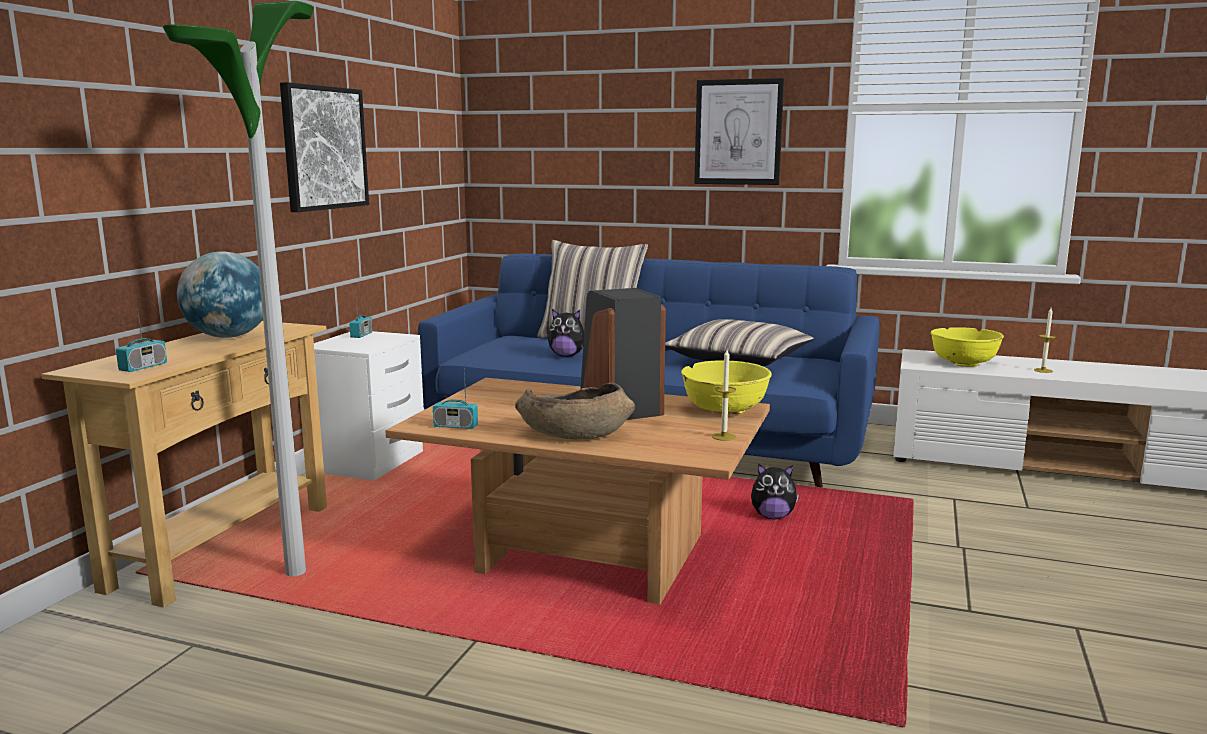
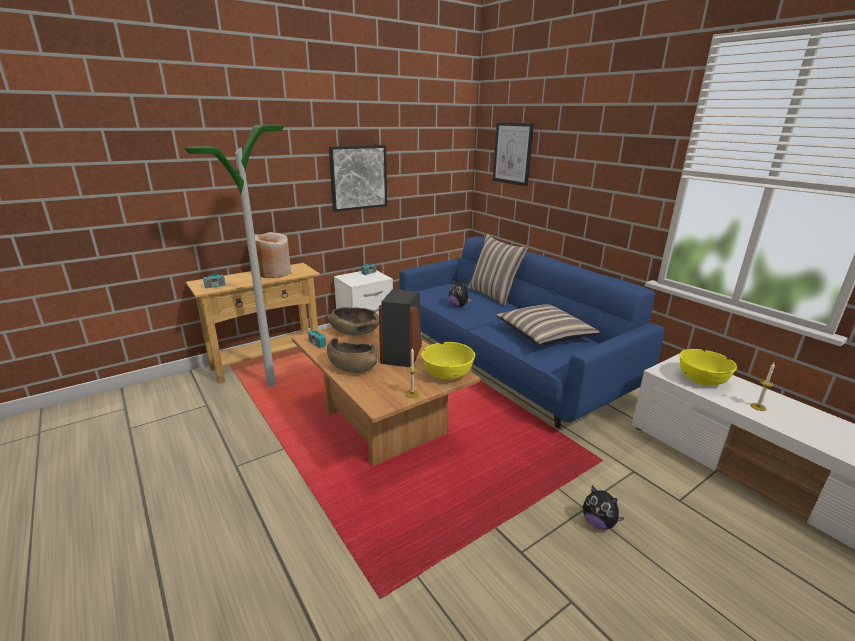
camera: 35 degrees right, 10 degrees up
(228, 337) = (274, 273): globe -> beige vase
(486, 401) = (355, 331): none -> brown bowl
(738, 132) = (609, 180): picture -> picture (512, 153)
(772, 516) = (501, 437): plush toy -> plush toy (598, 523)

